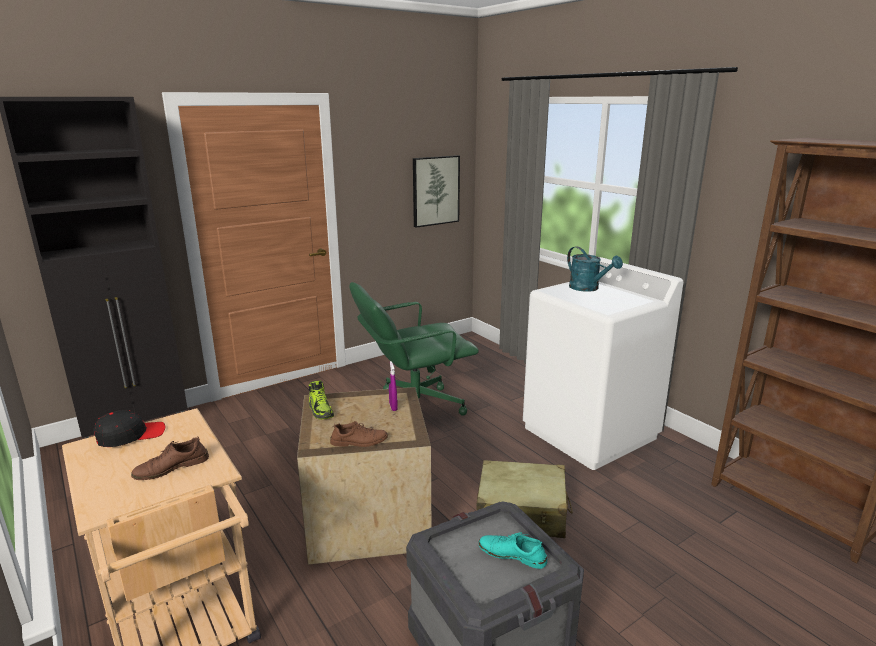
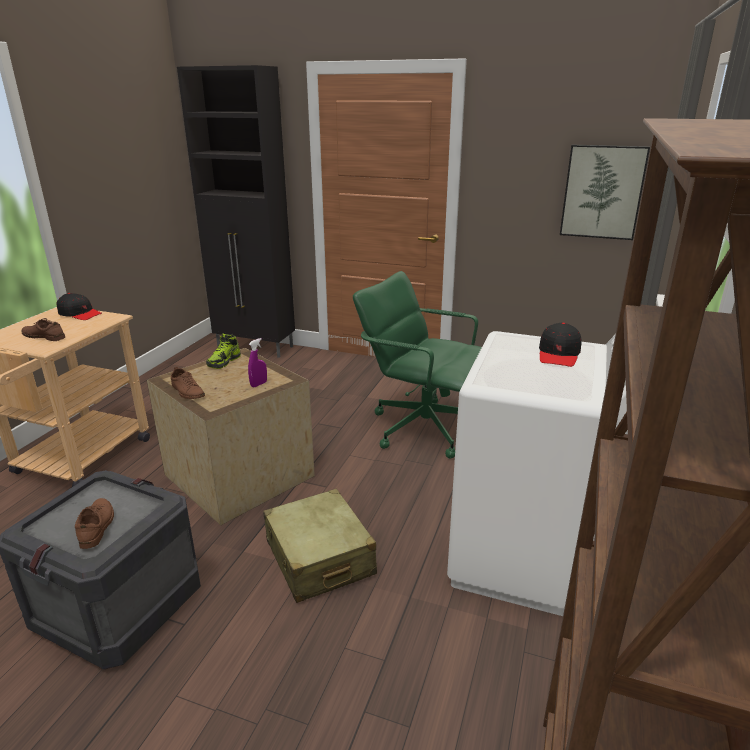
camera: 55 degrees right, 5 degrees up
(512, 554) = (97, 526): turquoise shoe -> brown shoe
(588, 288) = (559, 354): turquoise watering can -> black cap

